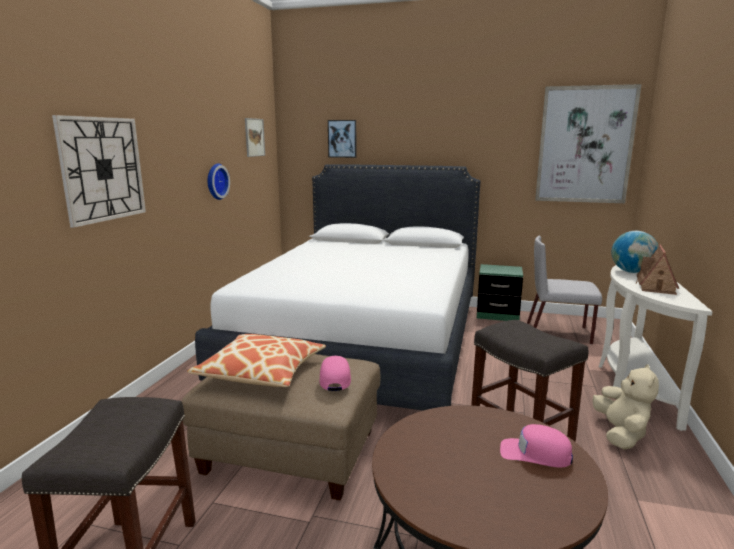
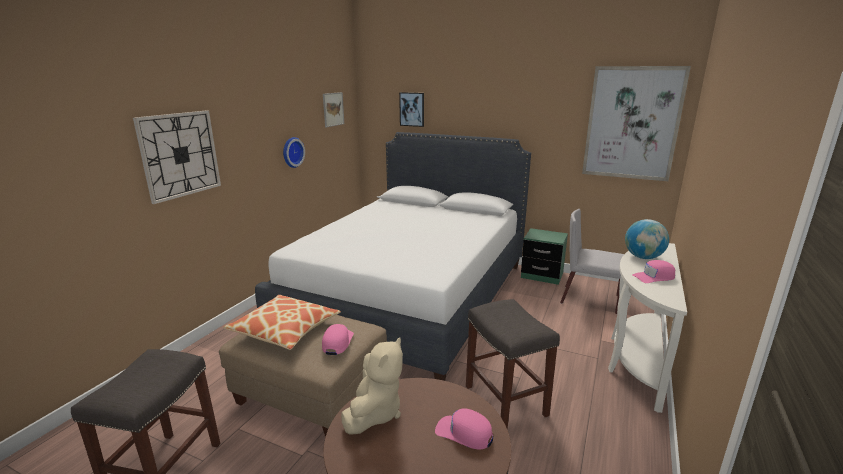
camera: 10 degrees right, 5 degrees up
(621, 434) = (598, 409): beige plush toy -> beige plush toy (374, 413)
(656, 286) = (654, 277): toy house -> pink cap

